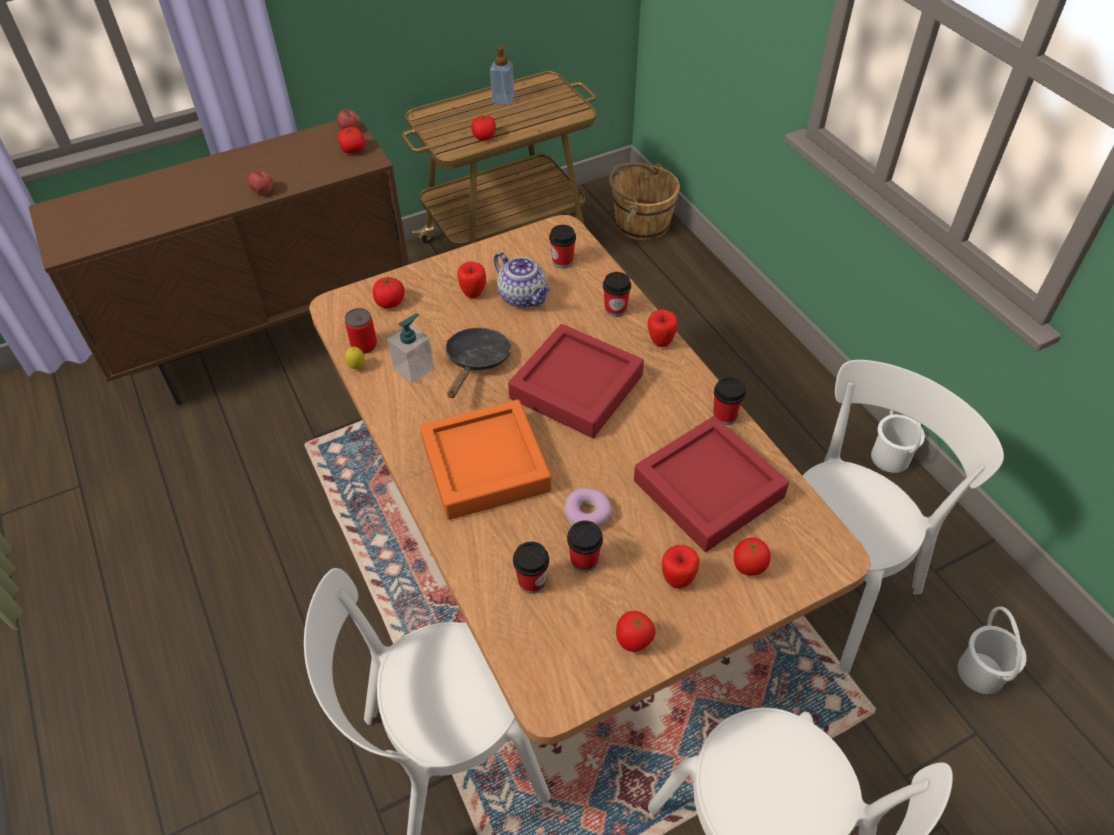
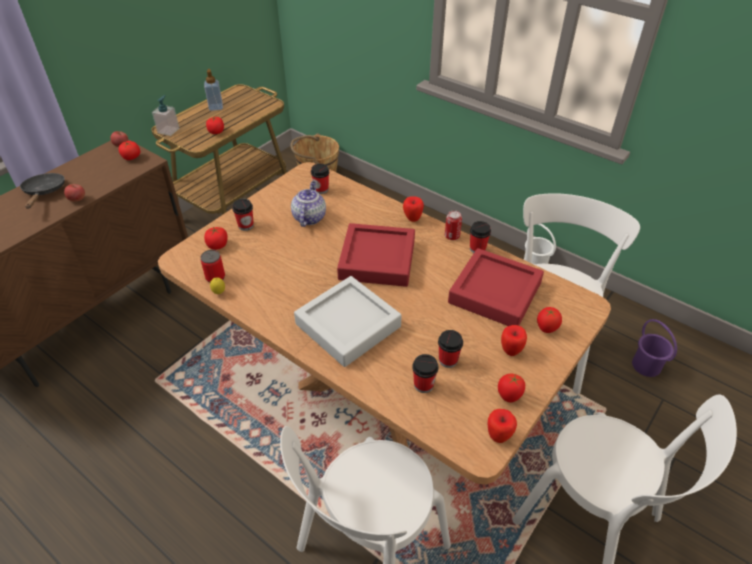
camera: 25 degrees left, 5 degrees down
(414, 369) = (261, 281): soap dispenser -> soap dispenser (168, 130)
(473, 293) = (273, 224): apple -> apple (498, 436)
(476, 362) = (302, 264): black frying pan -> black frying pan (44, 192)
(485, 465) = (348, 325): orange tray -> grey tray
(523, 297) = (309, 217): teapot -> teapot turned 105 degrees counterclockwise
(587, 513) = (432, 332): donut -> none
(615, 309) = (373, 208): cup -> cup (246, 226)
(700, 385) = (452, 236): none -> can
(981, 672) = (646, 365): white bucket -> purple bucket

